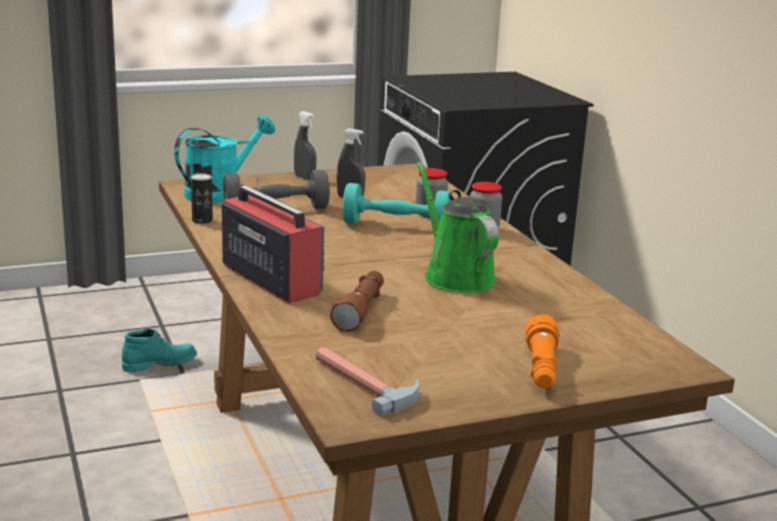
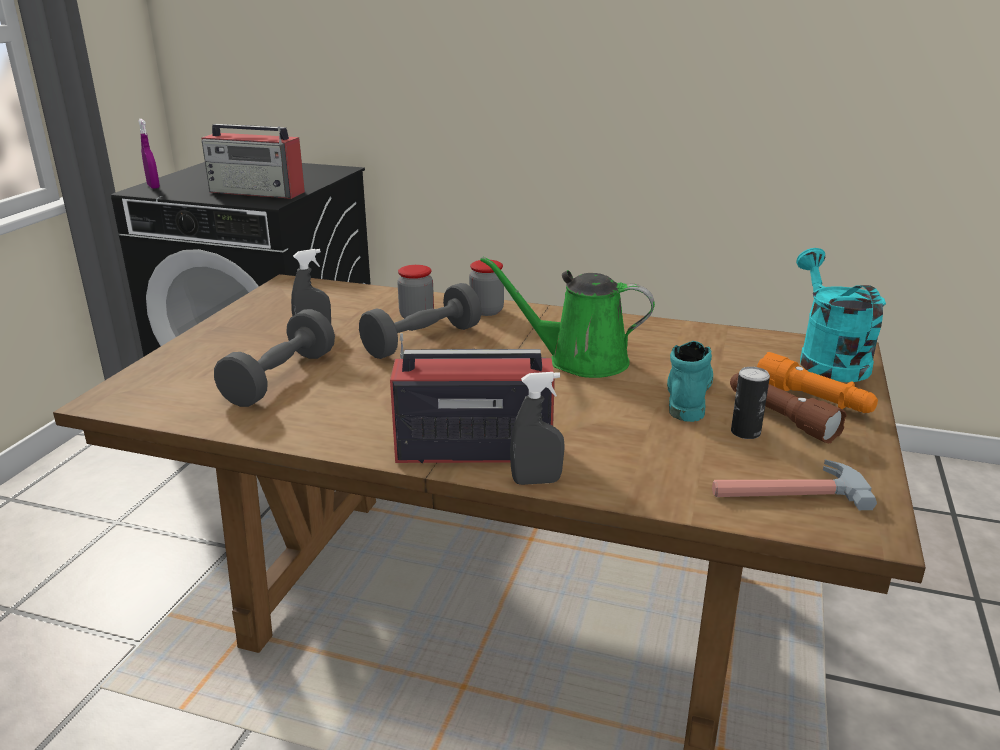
camera: 50 degrees left, 5 degrees up
(160, 363) = (90, 652): turquoise boot -> turquoise boot (687, 394)
(202, 220) = (239, 430): can -> can (745, 432)
(220, 192) = (171, 389): turquoise watering can -> turquoise watering can (827, 359)
(304, 178) = (215, 333): grey spray bottle -> grey spray bottle (536, 481)
(361, 310) = (612, 431): brown flashlight -> brown flashlight (779, 417)
(395, 226) = (422, 341): turquoise dumbbell -> grey dumbbell
(416, 78) = (153, 187): none -> purple spray bottle
(465, 98) = (258, 192): none -> radio

